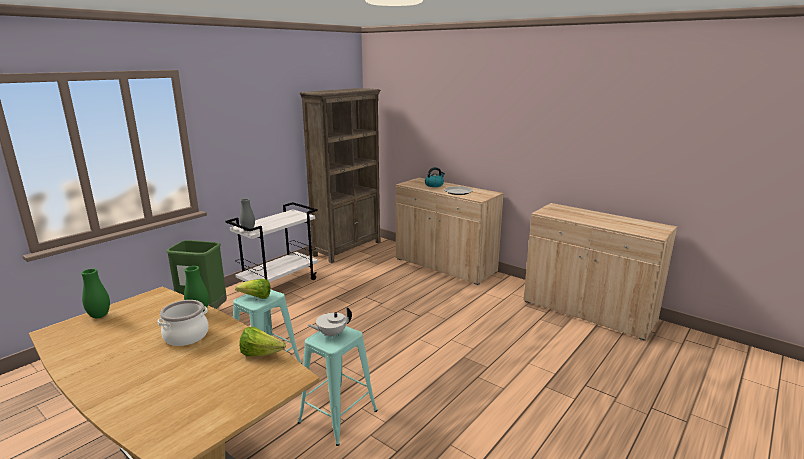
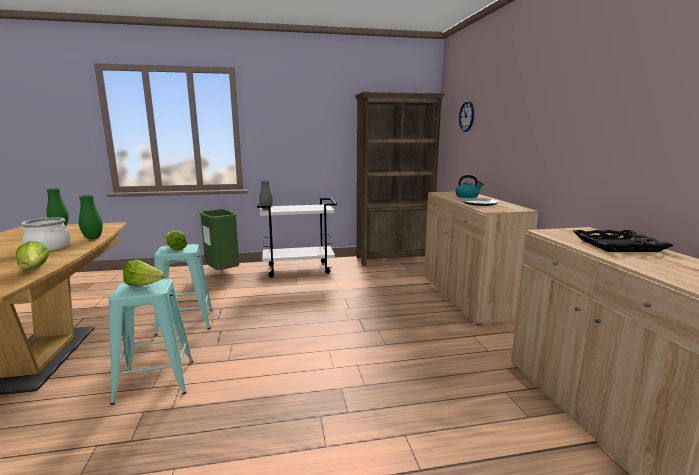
camera: 40 degrees right, 5 degrees down
(331, 334) = (144, 285): white teapot -> lettuce
(407, 112) = (466, 116): none -> wall clock
(585, 215) = (617, 245): none -> black tray

